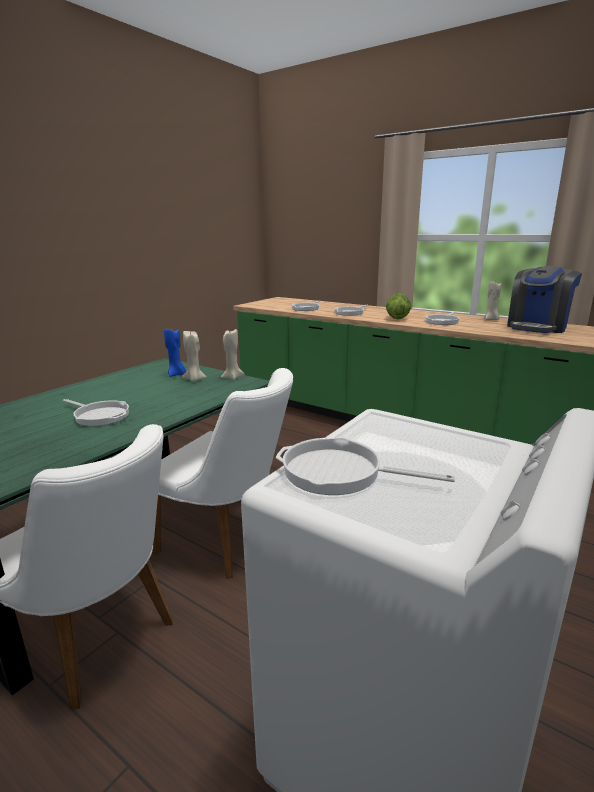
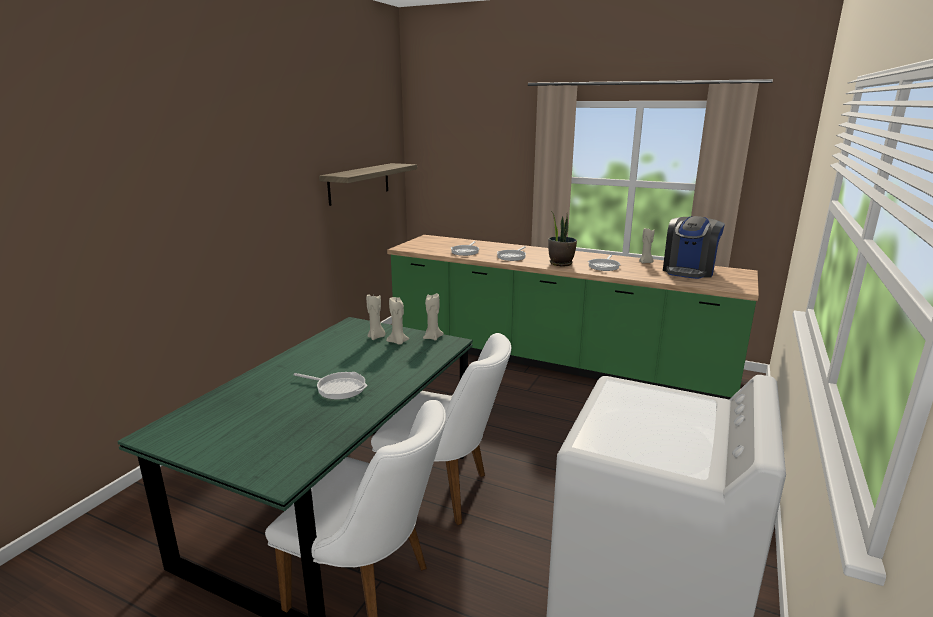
camera: 10 degrees left, 0 degrees up
(176, 375) = (376, 337): blue candle -> beige candle
(210, 242) = (359, 183): none -> shelf
(339, 473) = (615, 433): frying pan -> none
(397, 318) = (560, 263): lettuce -> potted plant

